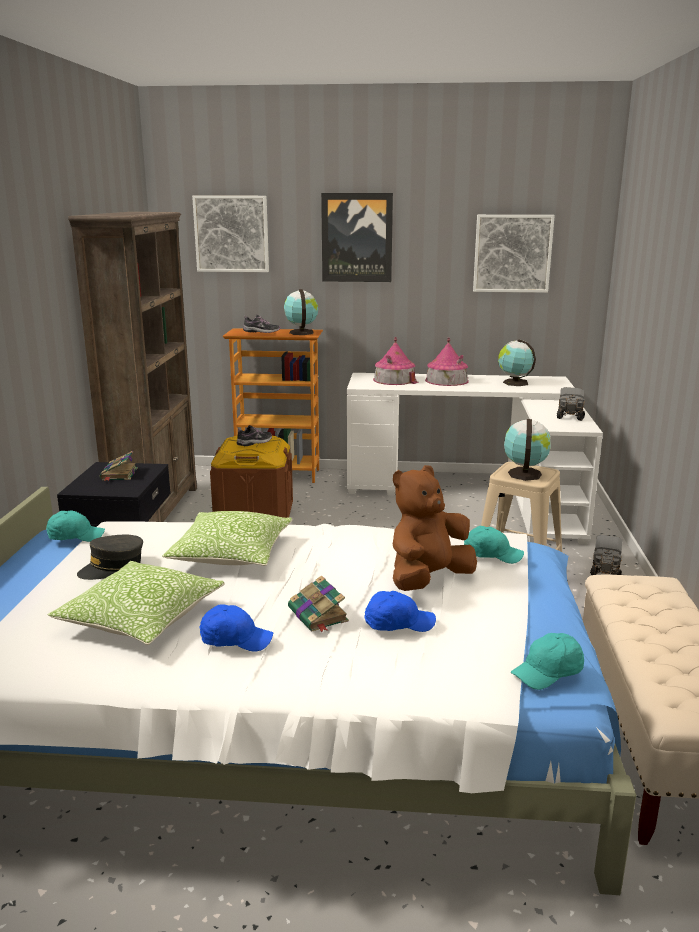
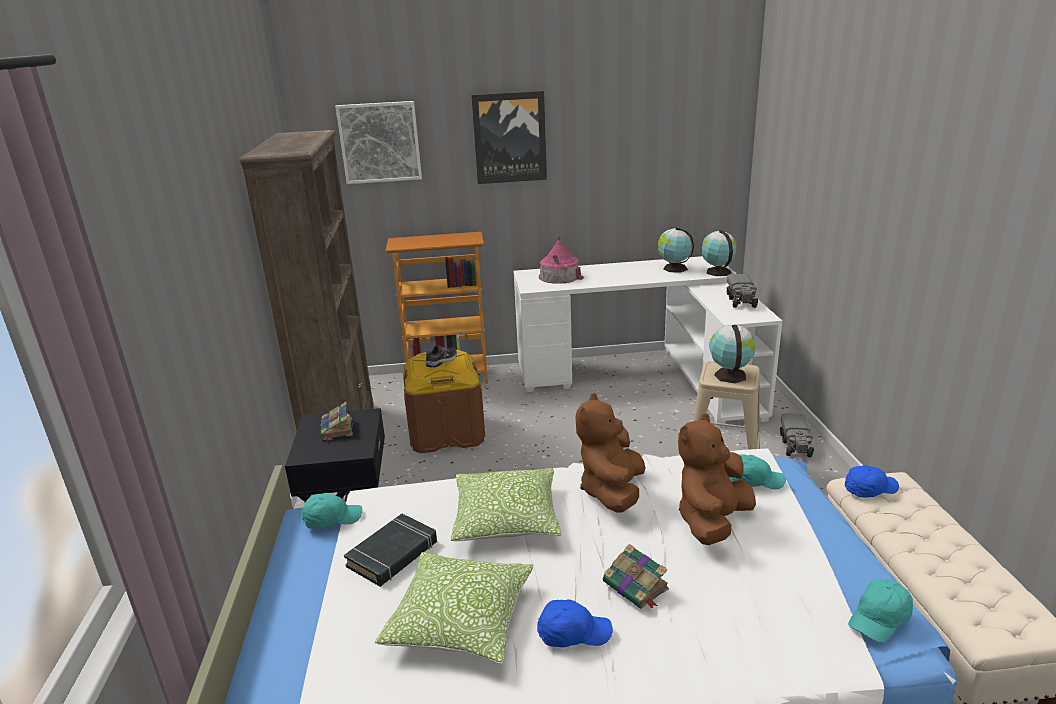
camera: 10 degrees left, 5 degrees up
(112, 567) = (393, 554): grey cap -> black book
(261, 331) = (421, 240): shoe -> none
(301, 332) = (462, 238): globe -> globe (717, 272)
(345, 547) = (612, 492): none -> brown plush toy
(398, 623) = (716, 583): blue cap -> blue cap (869, 489)
(446, 380) = (609, 272): toy house -> none
(512, 253) = (661, 143): picture -> none

